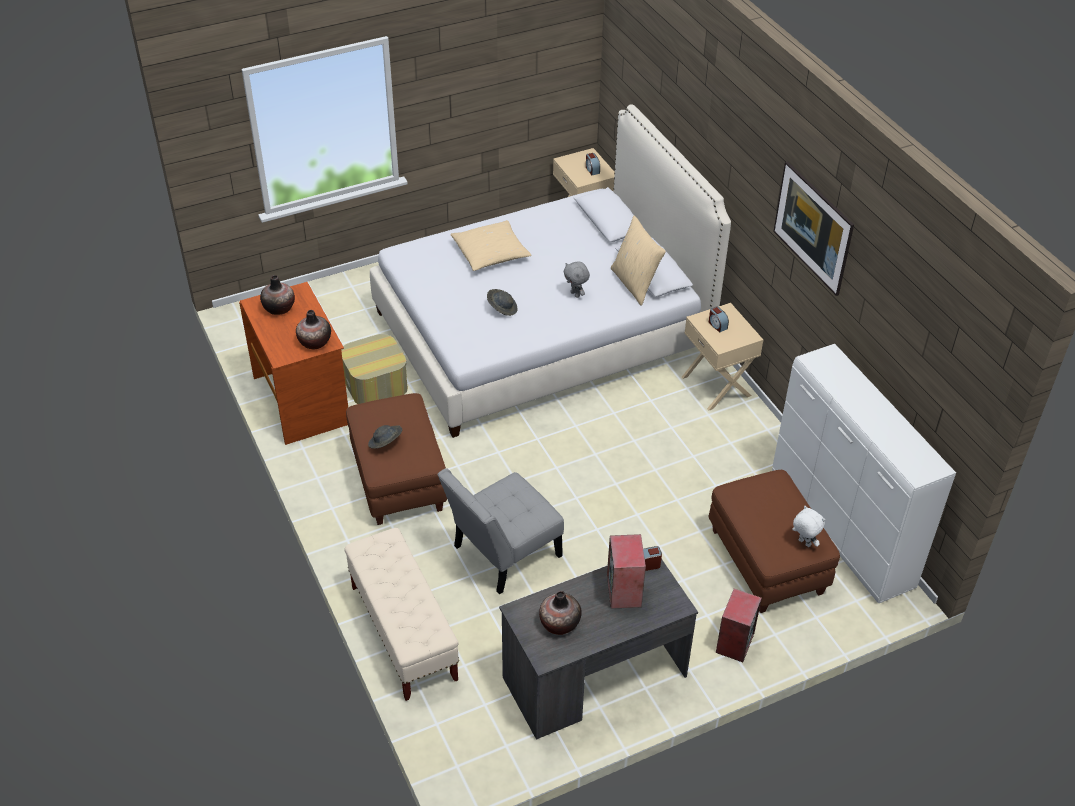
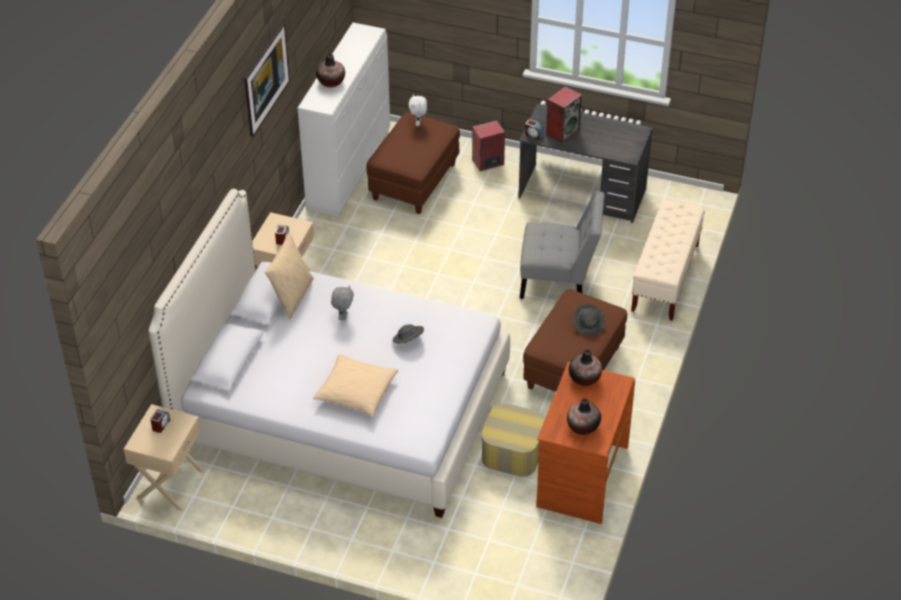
camera: 135 degrees left, 0 degrees up
(559, 623) = (614, 139): vase -> vase (331, 82)

